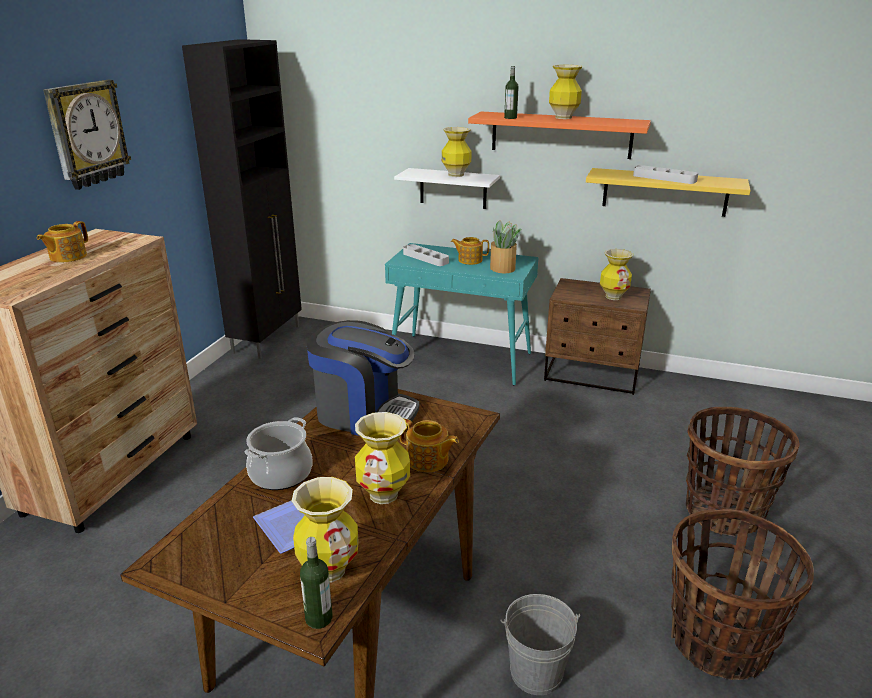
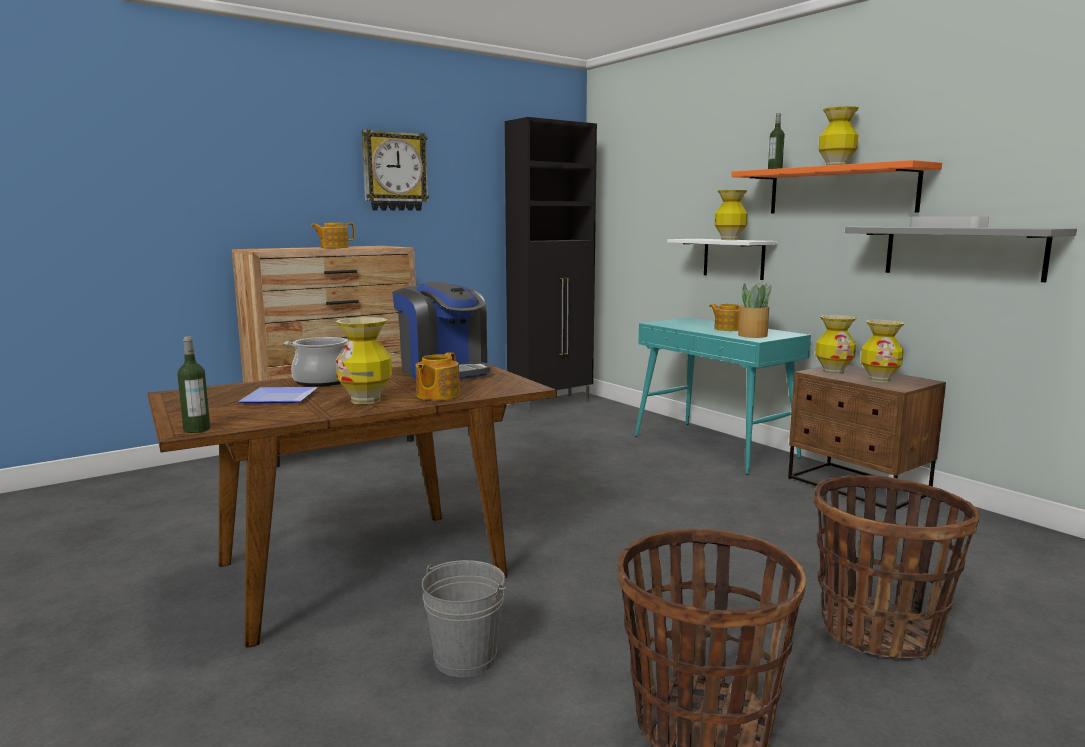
camera: 35 degrees right, 15 degrees down
(329, 570) = (251, 416): vase -> vase (833, 372)
(425, 258) = (685, 324): grey tray -> none
(428, 460) = (437, 395): teapot -> teapot turned 45 degrees clockwise
(665, 192) = (962, 252): yellow shelf -> grey shelf

